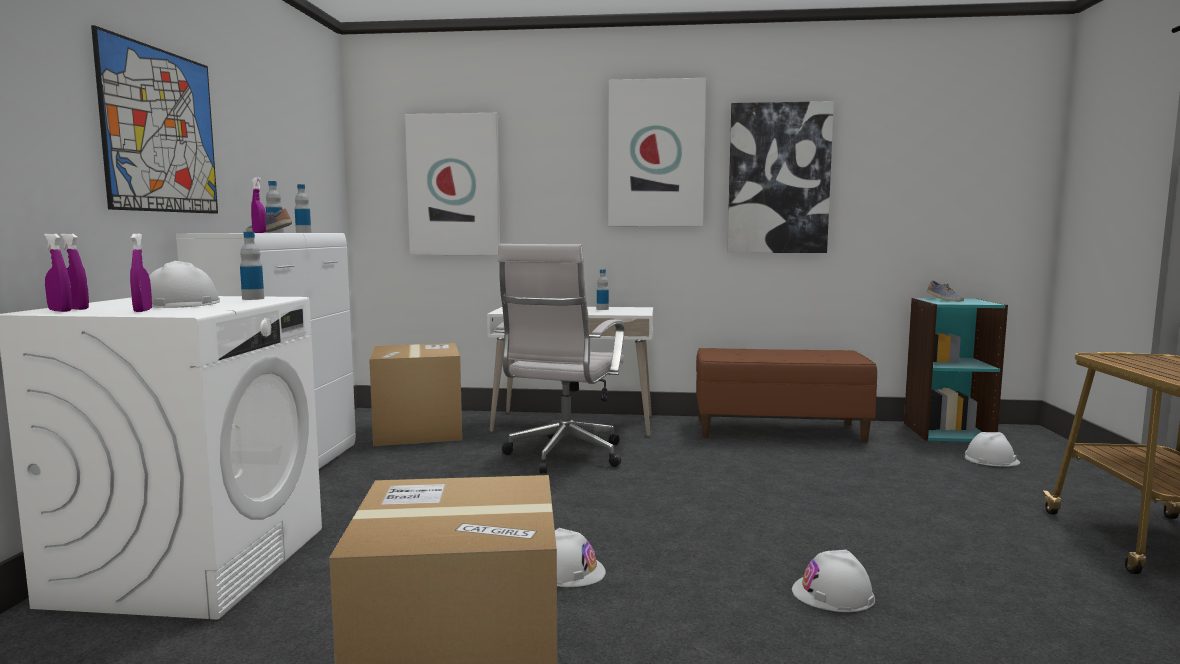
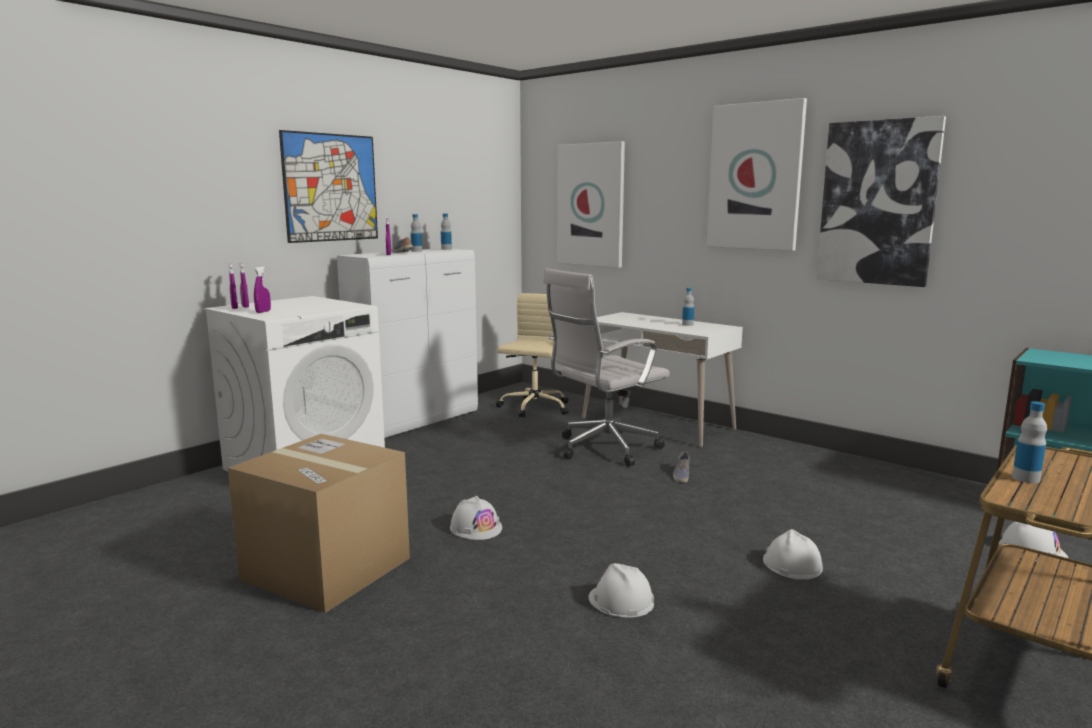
camera: 35 degrees right, 5 degrees up
(180, 304) = (296, 307): white hard hat -> white hard hat (792, 564)
(253, 298) = (343, 305): bottle -> bottle (1025, 478)
(418, 431) = (534, 408): cardboard box -> beige office chair
(779, 430) = (838, 467): brown bench -> none
(943, 300) = (1055, 355): shoe -> shoe (681, 475)

